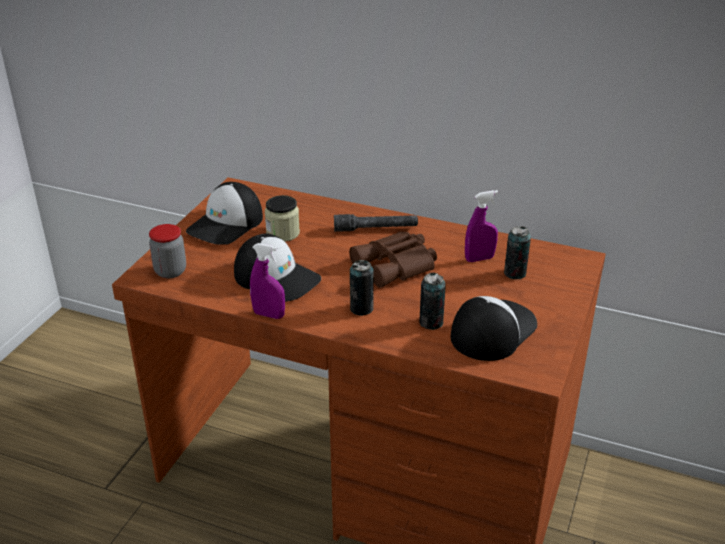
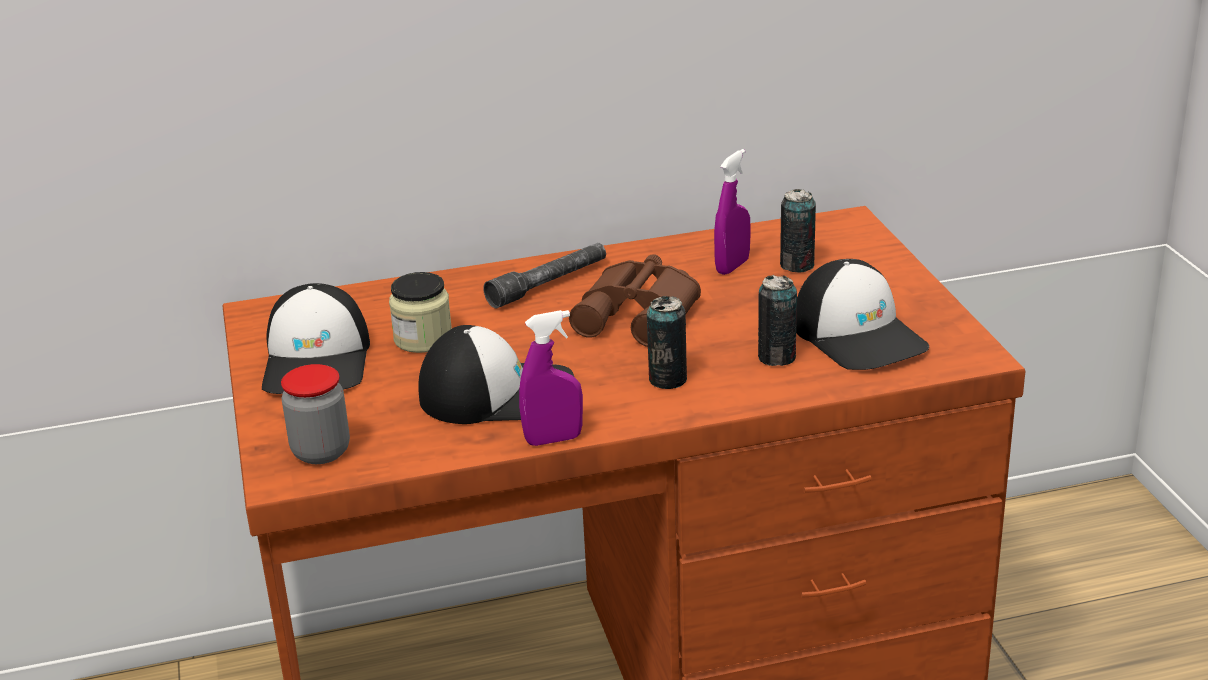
camera: 35 degrees left, 5 degrees down
(492, 331) = (859, 335): cap -> cap turned 150 degrees clockwise

